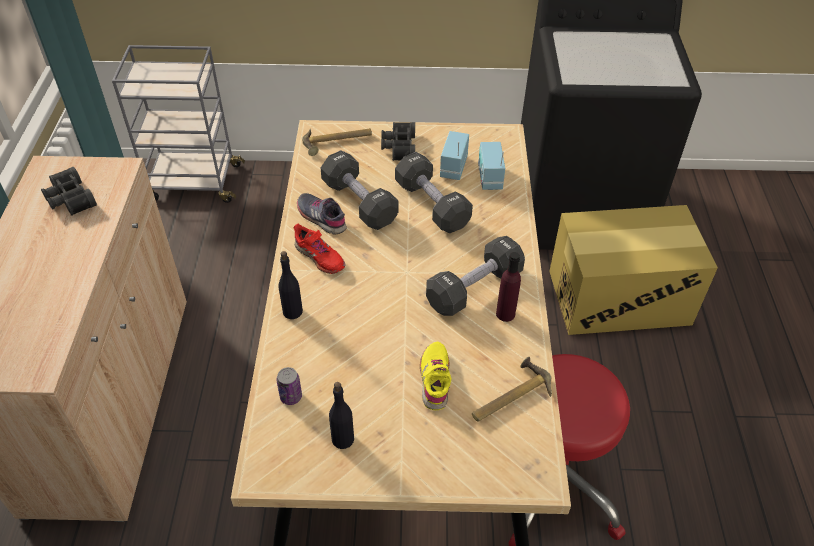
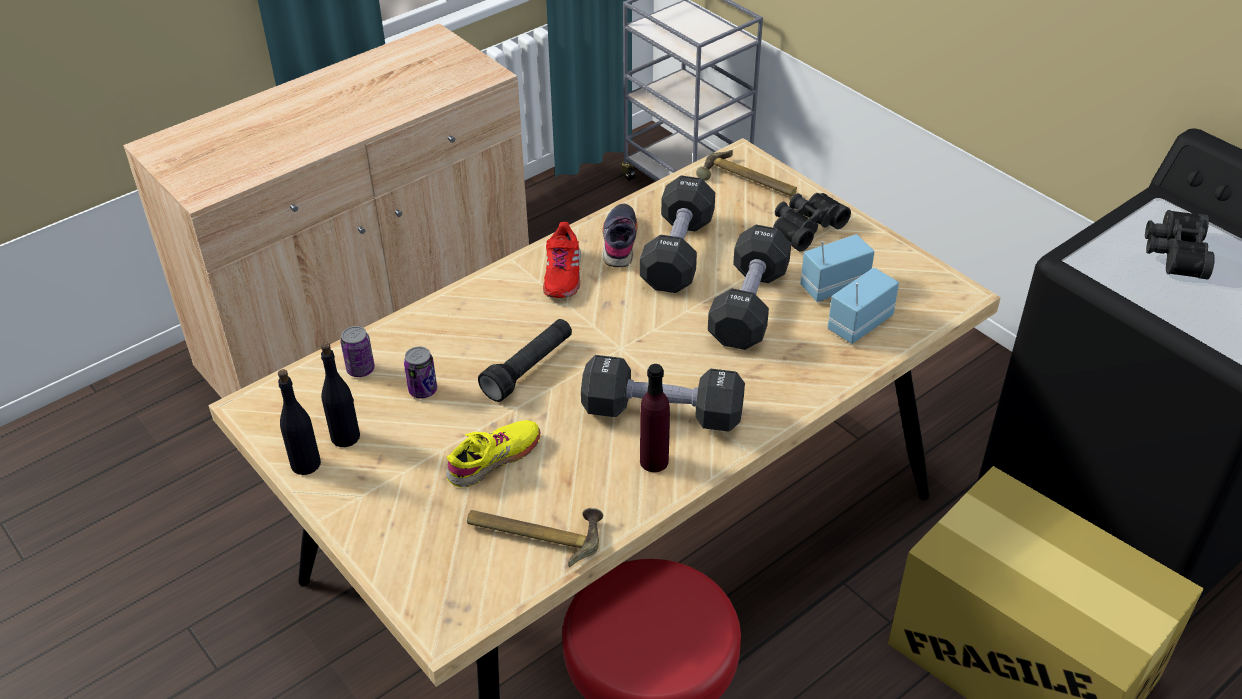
camera: 50 degrees right, 5 degrees down
(69, 199) = (411, 75): black binoculars -> black binoculars (1173, 253)
(292, 311) = (468, 303): black bottle -> black bottle (306, 464)
(343, 377) = (423, 390): none -> can
(380, 319) = (529, 369): none -> black flashlight

